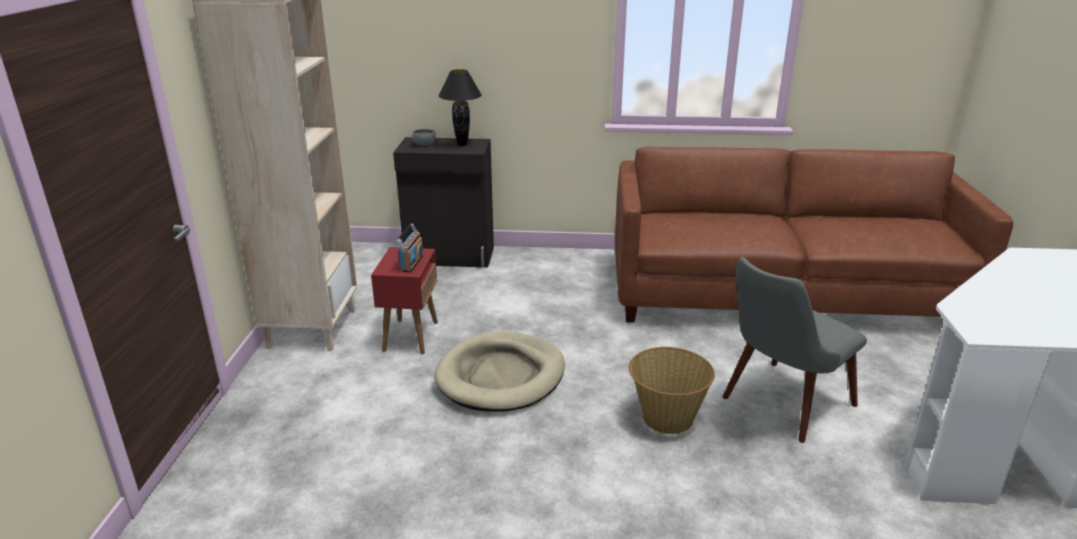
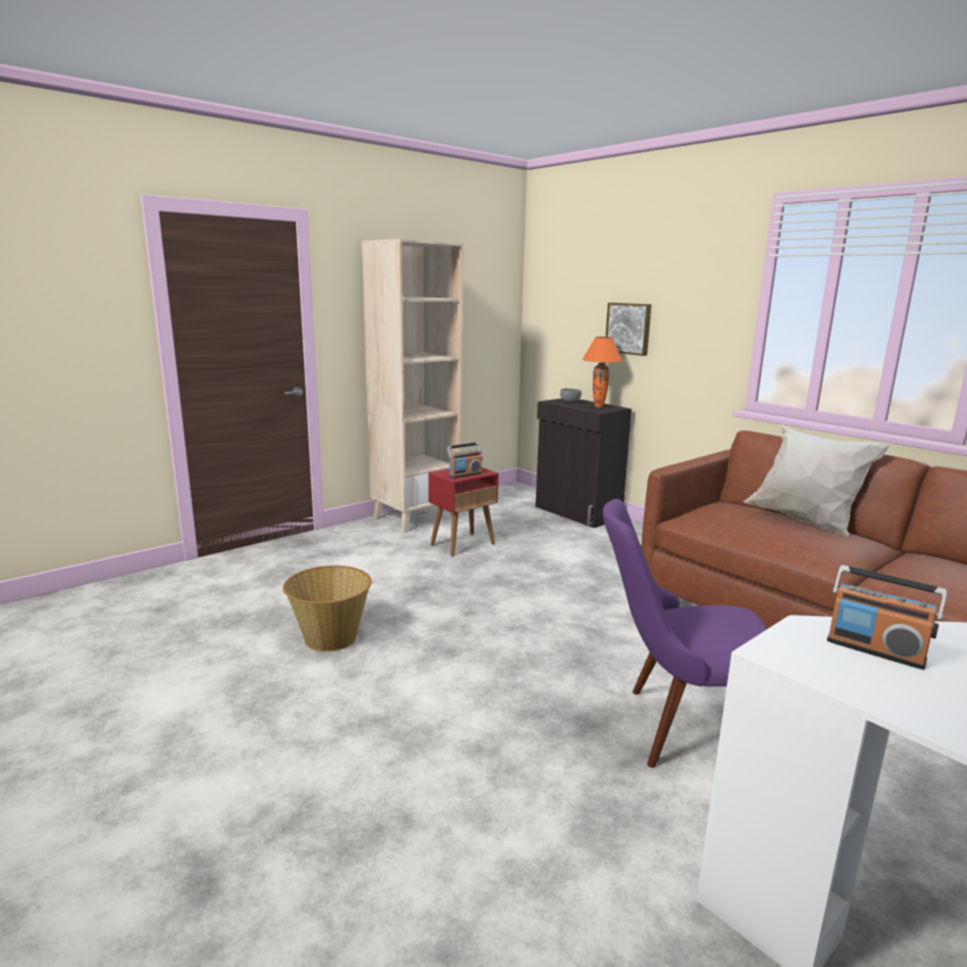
camera: 45 degrees right, 10 degrees down
(462, 144) = (599, 407): black table lamp -> orange table lamp
(472, 56) = (629, 328): none -> picture
(501, 376) = (476, 590): beige dog bed -> none
(666, 418) = (550, 676): basket -> basket (330, 637)
(723, 214) = (804, 521): none -> white pillow
(778, 407) = (679, 729): grey chair -> purple chair
(994, 308) = (875, 650): none -> radio

